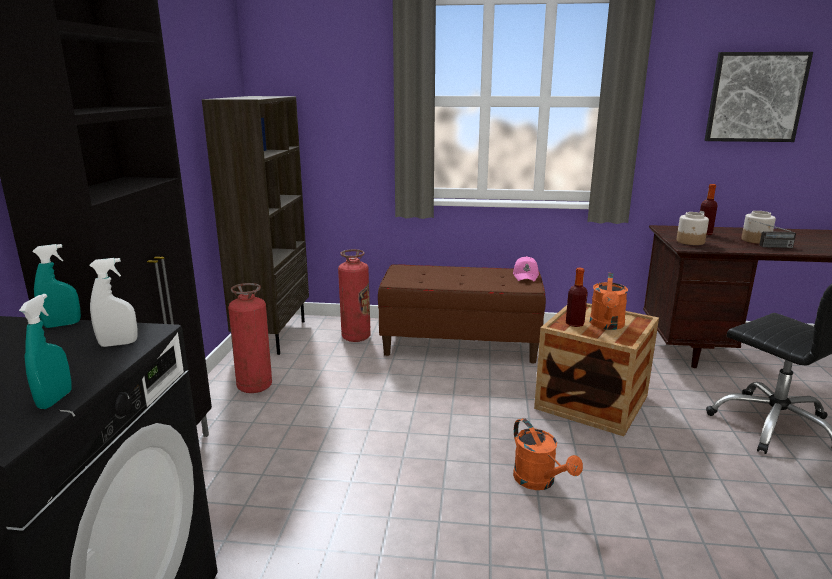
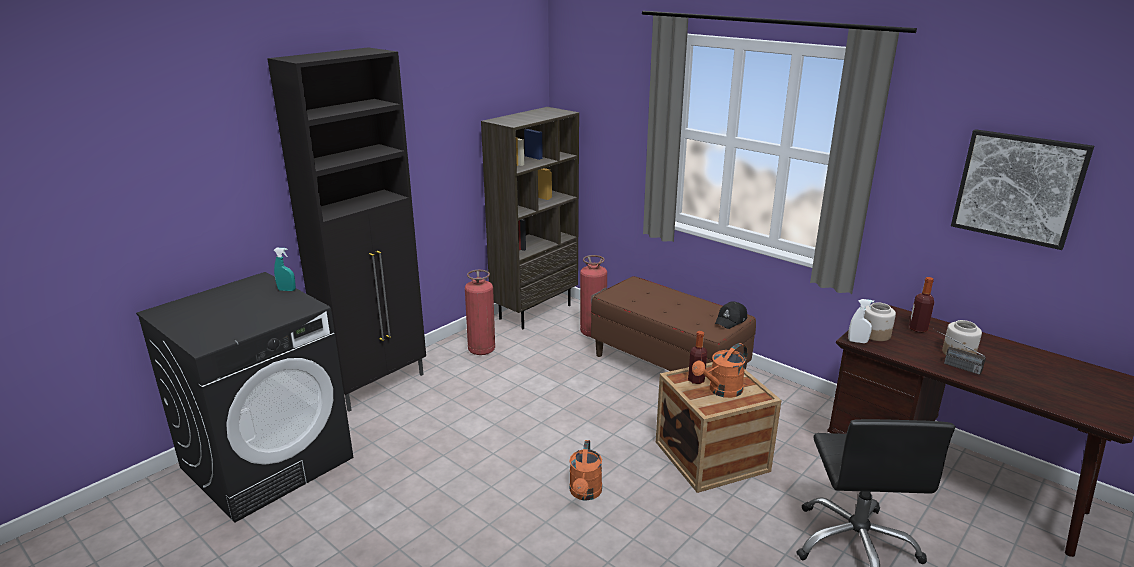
camera: 35 degrees right, 5 degrees up
(55, 400) = (238, 334): turquoise spray bottle -> none
(118, 344) = (292, 310): white spray bottle -> white spray bottle (857, 341)
(526, 275) = (731, 320): pink cap -> black cap

